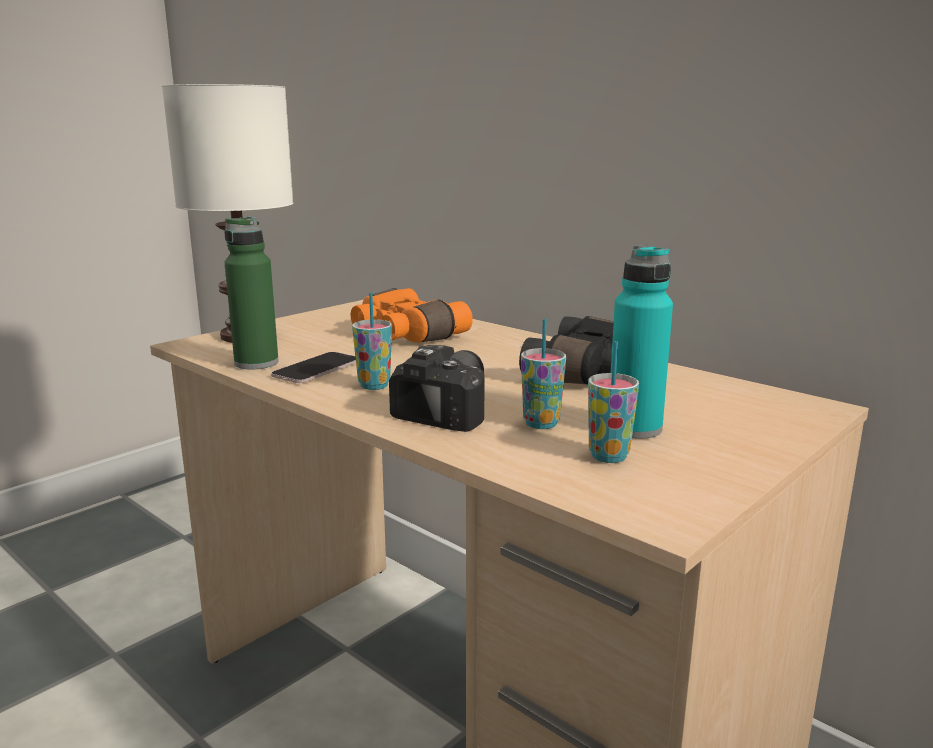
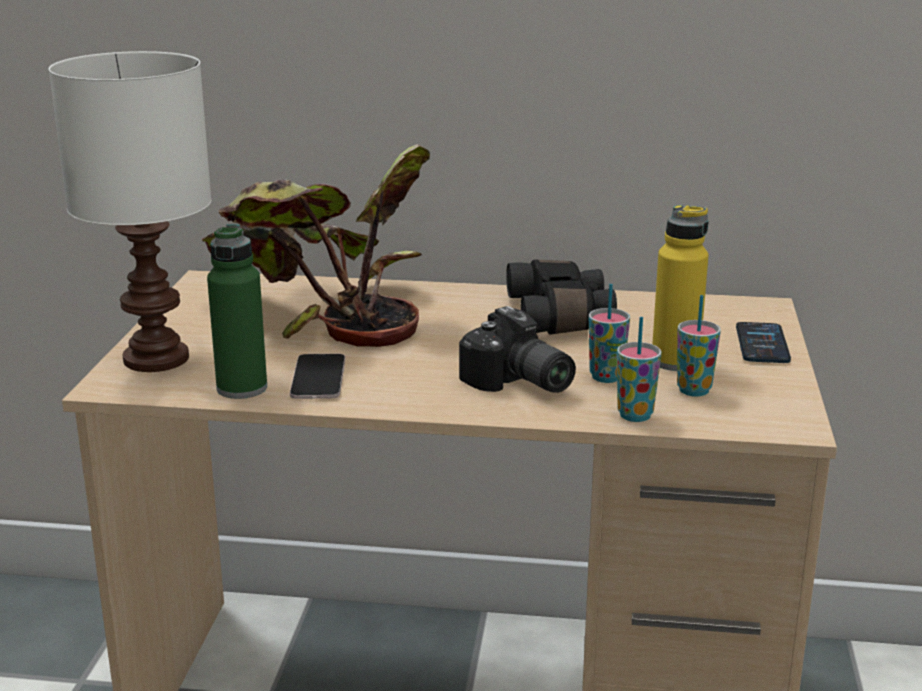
camera: 35 degrees left, 5 degrees up
(374, 385) = (408, 380): cup -> cup (635, 415)
(404, 335) = (324, 315): orange binoculars -> potted plant
(453, 409) = (518, 383): camera -> camera turned 150 degrees clockwise
(634, 428) = (675, 361): turquoise bottle -> yellow bottle
(760, 437) = (762, 344): none -> phone

